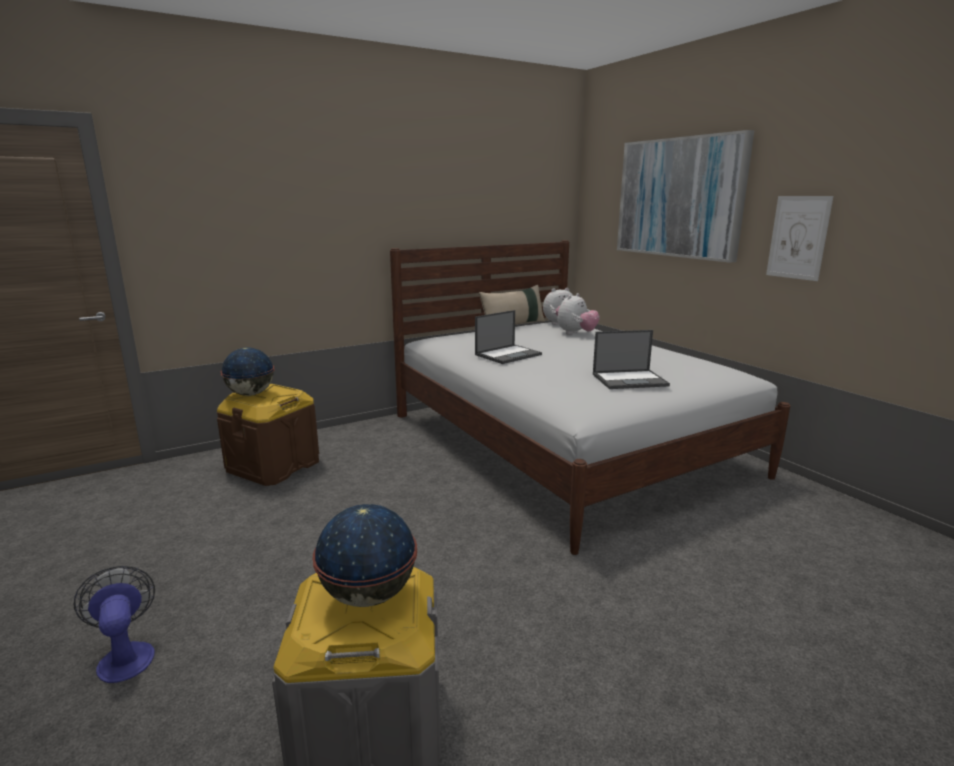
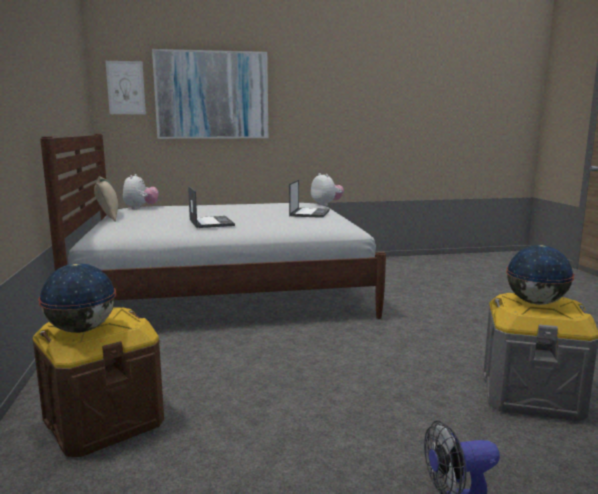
camera: 70 degrees left, 5 degrees down
(576, 333) = (179, 208): plush toy -> plush toy (326, 204)
(798, 237) = (306, 119): picture -> picture (126, 88)

